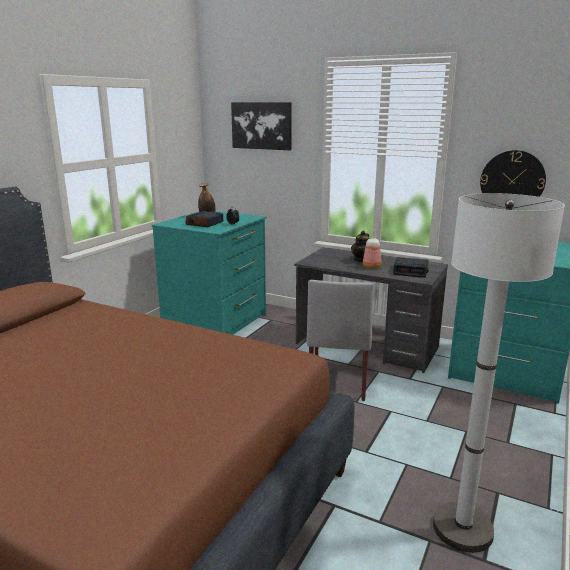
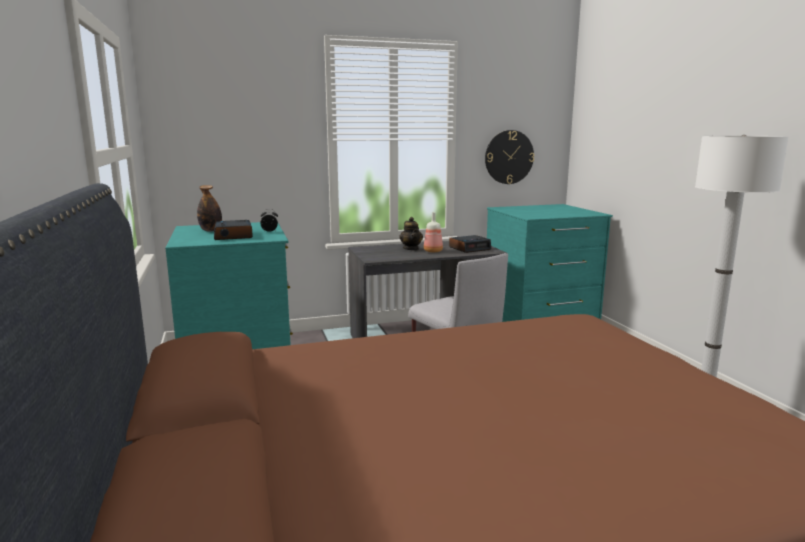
camera: 45 degrees left, 5 degrees down
(262, 125) = (243, 112): picture -> none

